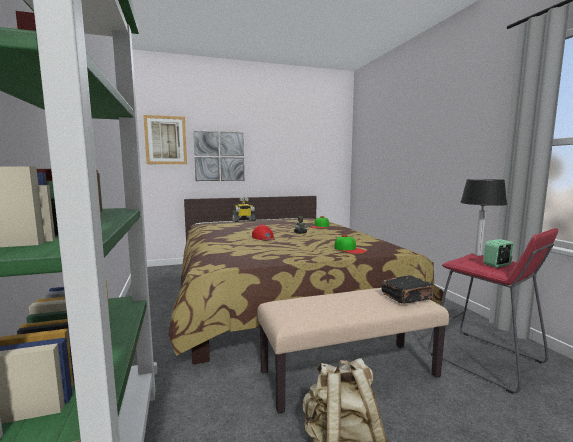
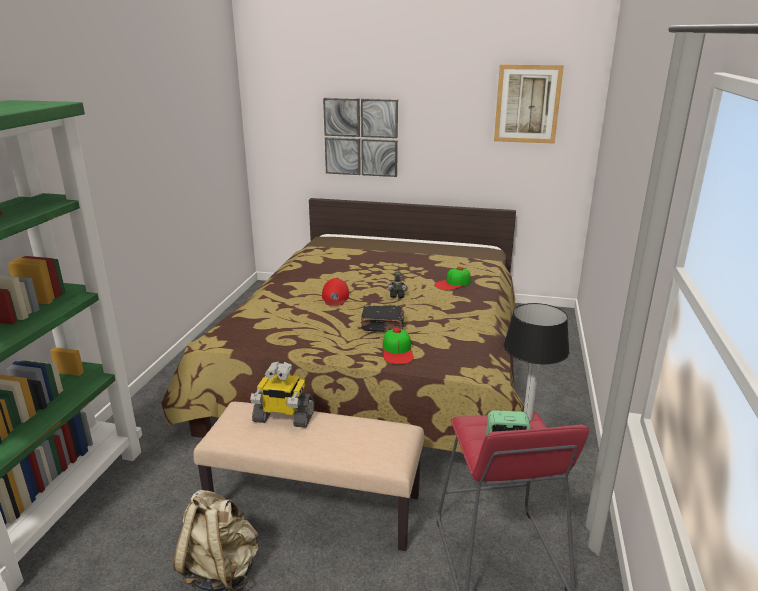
camera: 30 degrees right, 15 degrees up
(165, 140) = (287, 112): picture -> picture (527, 104)
(243, 221) = (382, 242): toy robot -> toy robot (283, 417)
(407, 297) = (377, 448): black book -> black book (383, 327)

